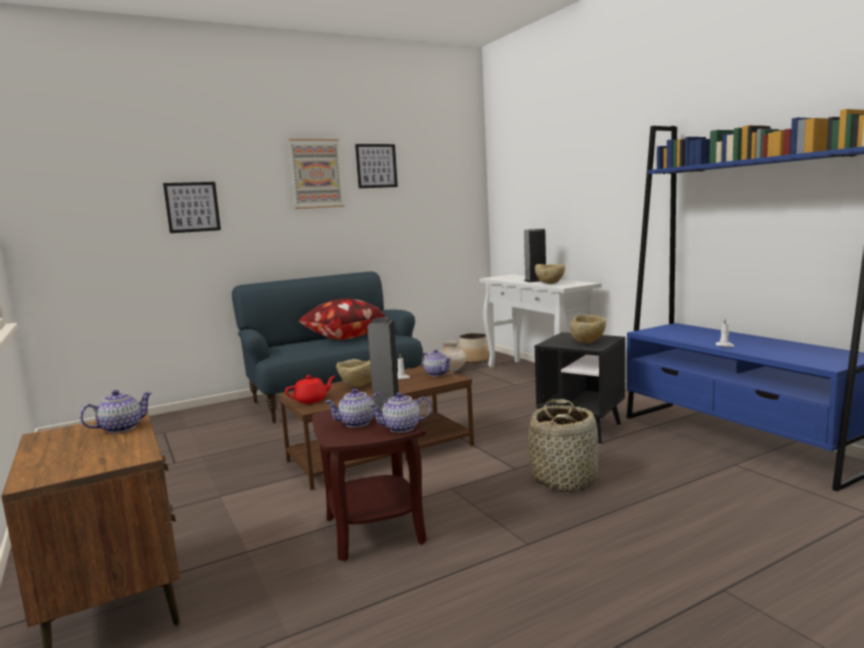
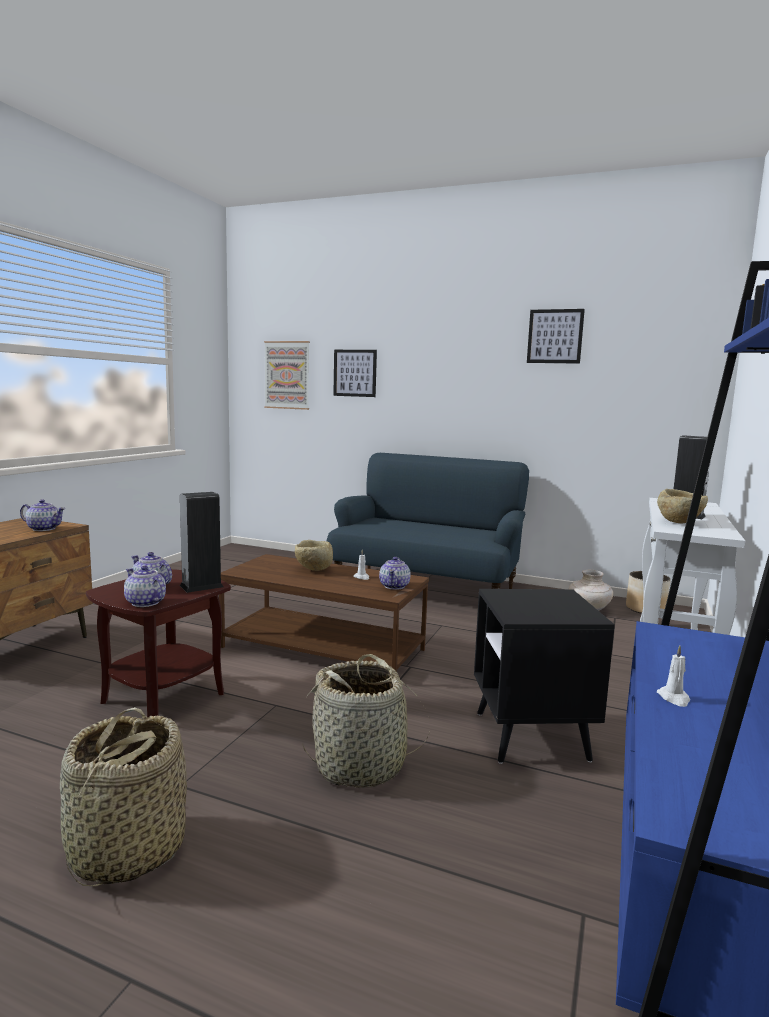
camera: 50 degrees right, 0 degrees up
(311, 400) = (258, 566): red teapot -> none
(316, 173) = (478, 344): picture -> picture (287, 375)
(343, 338) = (446, 528): pillow -> none
(588, 342) = (539, 610): beige bowl -> none
(592, 576) = (126, 850): none -> basket

